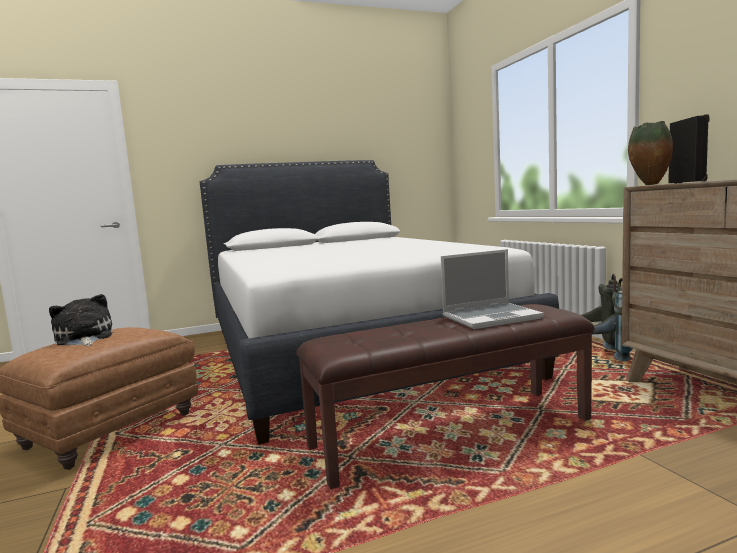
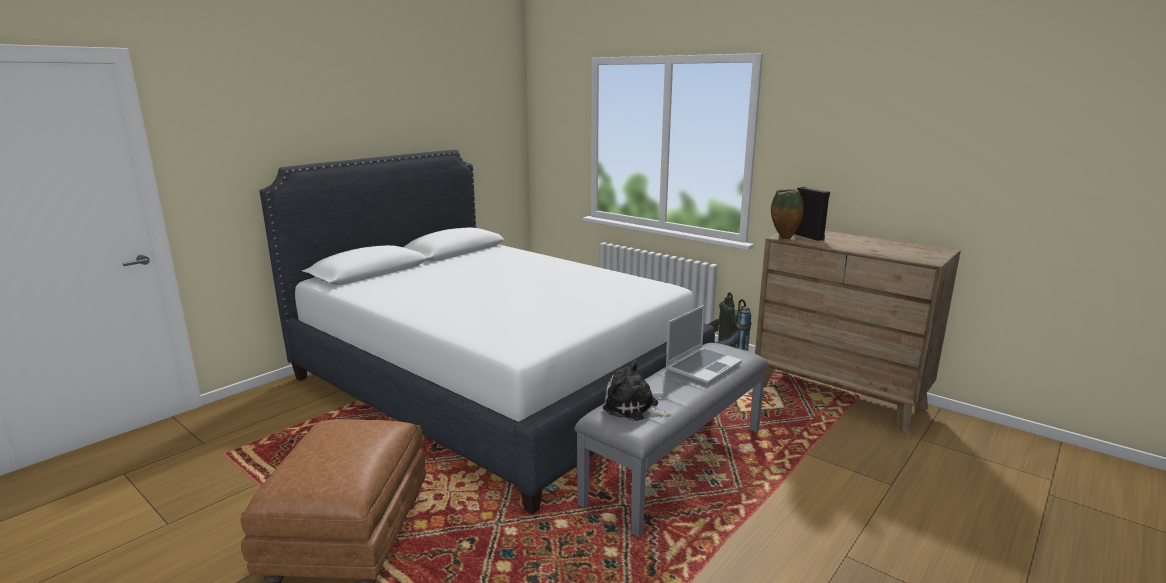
camera: 30 degrees left, 10 degrees up
(84, 339) = (323, 452): plush toy -> plush toy (633, 408)
(451, 432) = (676, 463): brown bench -> grey bench

